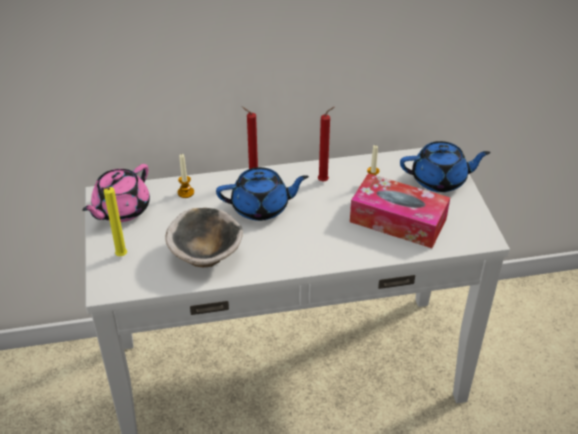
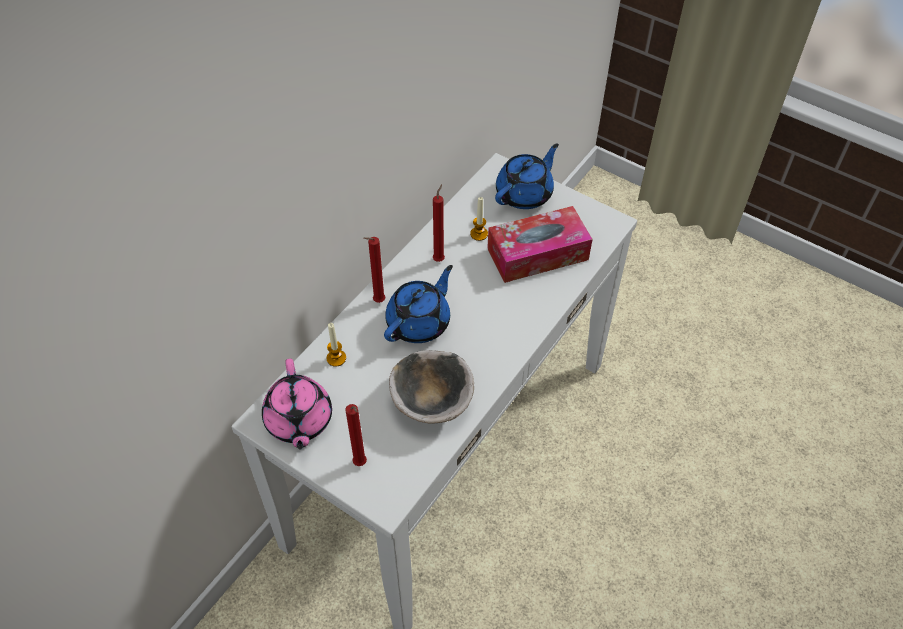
camera: 45 degrees left, 10 degrees up
(120, 257) = (361, 464): yellow candle -> red candle

